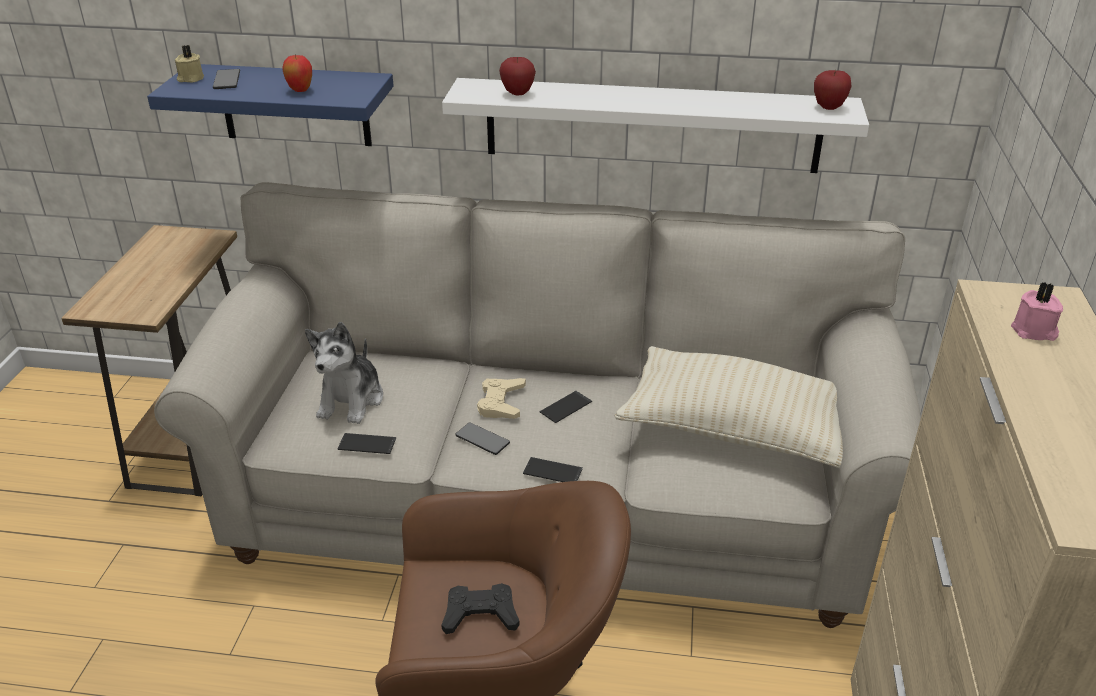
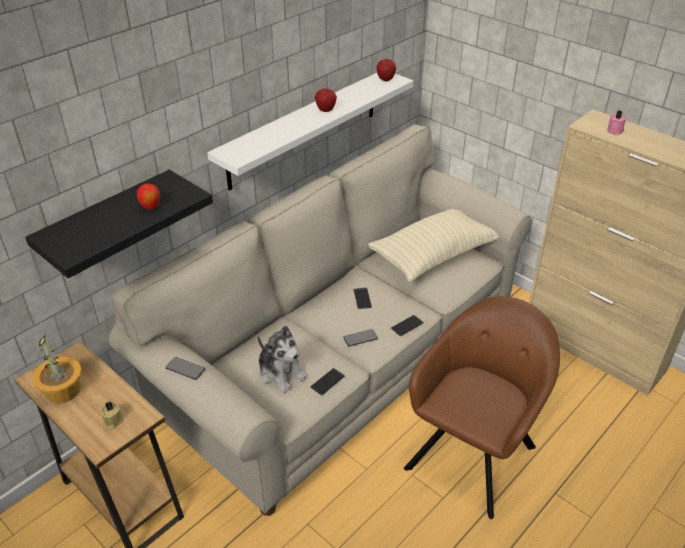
camera: 55 degrees left, 5 degrees up
(155, 255) = (64, 390): none -> potted plant
(190, 79) = (61, 243): beige candle -> beige candle (113, 421)
(227, 80) = (87, 229): phone -> phone (185, 369)
(295, 105) = (108, 225): blue shelf -> black shelf
(480, 614) = (480, 396): black game controller -> none
(501, 403) = (336, 318): beige game controller -> none
(517, 93) = (259, 143): apple -> apple (325, 110)

